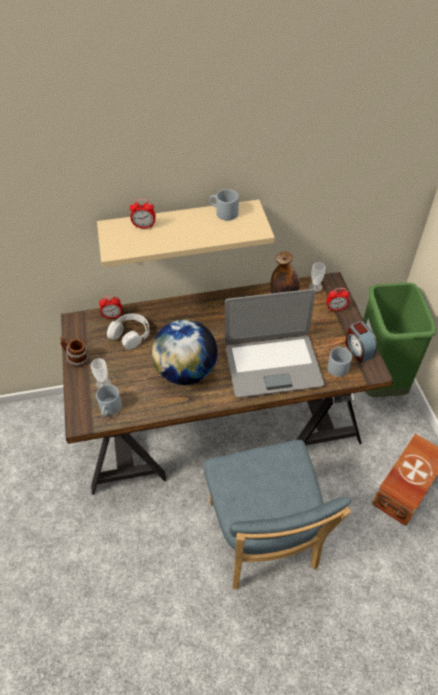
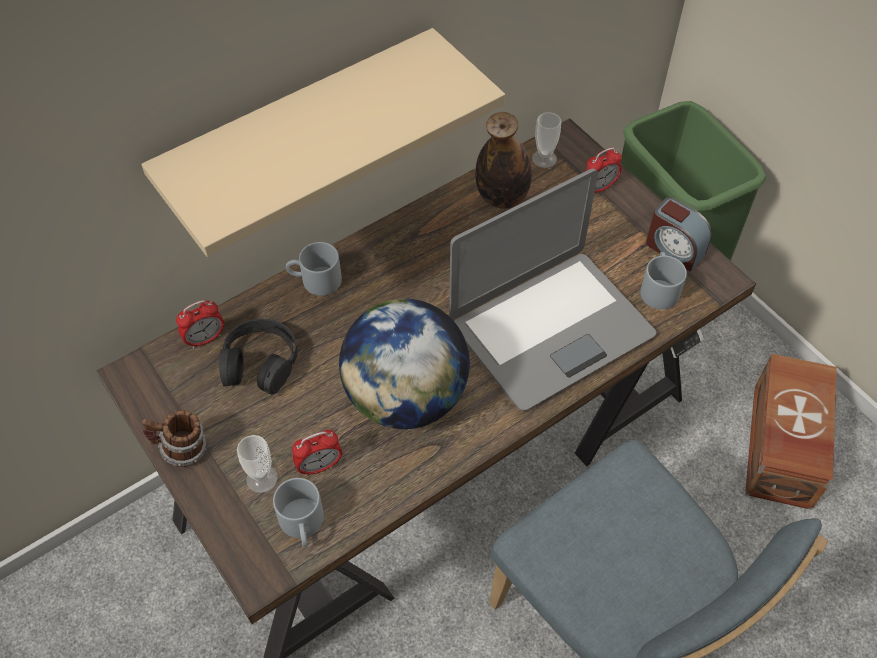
camera: 25 degrees left, 5 degrees up
(130, 334) = (260, 362): white headphones -> black headphones
(144, 226) = (247, 146): alarm clock -> alarm clock (319, 466)
(223, 213) = (383, 73): grey mug -> grey mug (315, 281)

